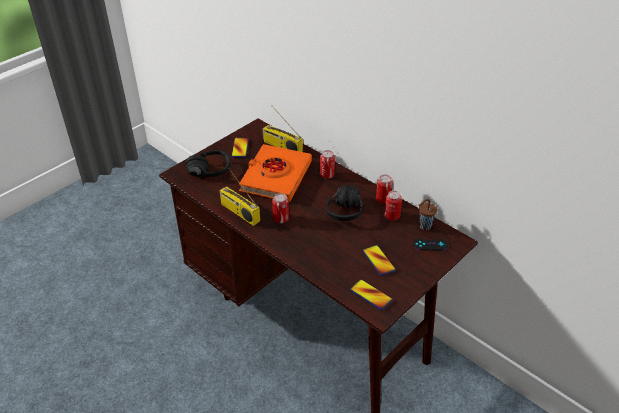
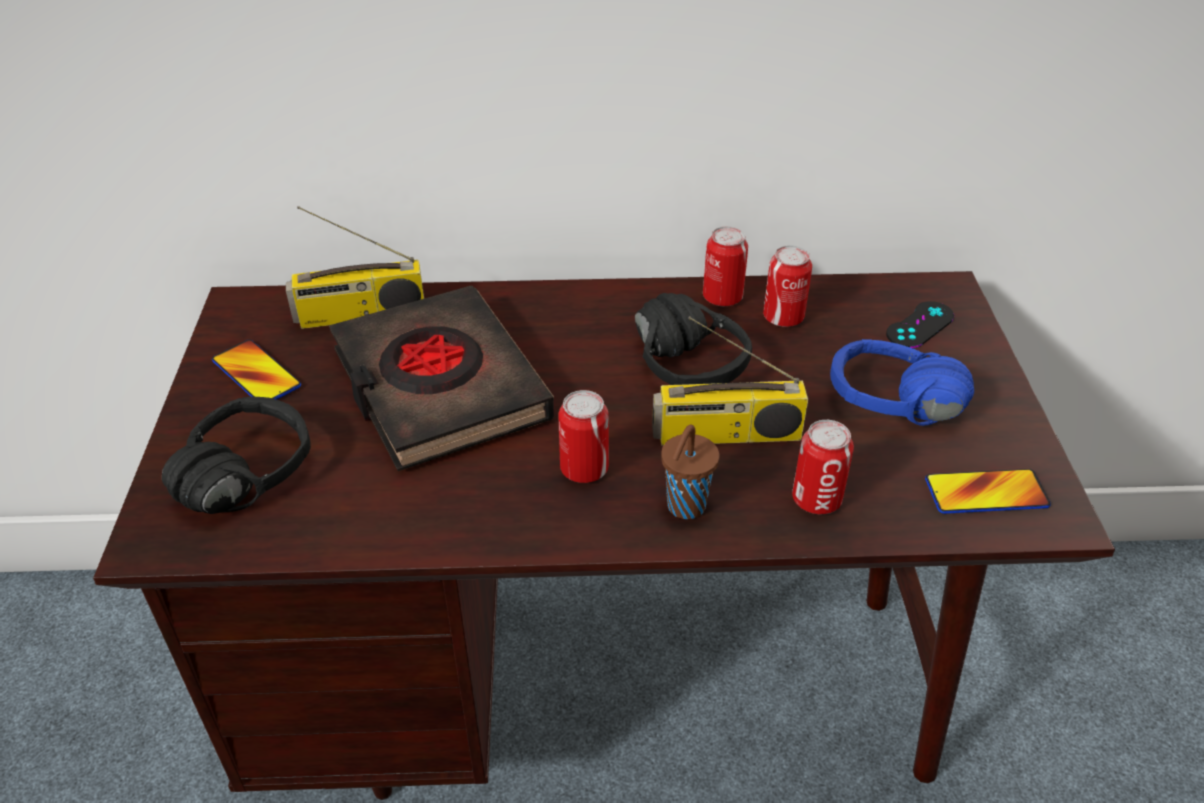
camera: 45 degrees left, 0 degrees up
(239, 212) = (465, 523): radio -> radio (726, 435)
(275, 177) = (439, 386): orange book -> black book
(327, 175) = (545, 315): can -> can (816, 499)
(378, 260) = (892, 415): phone -> blue headphones
(424, 226) = (860, 299): brown cup -> brown cup (684, 507)

